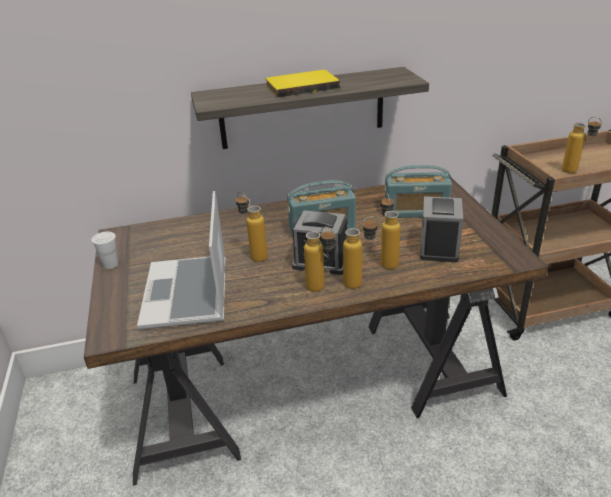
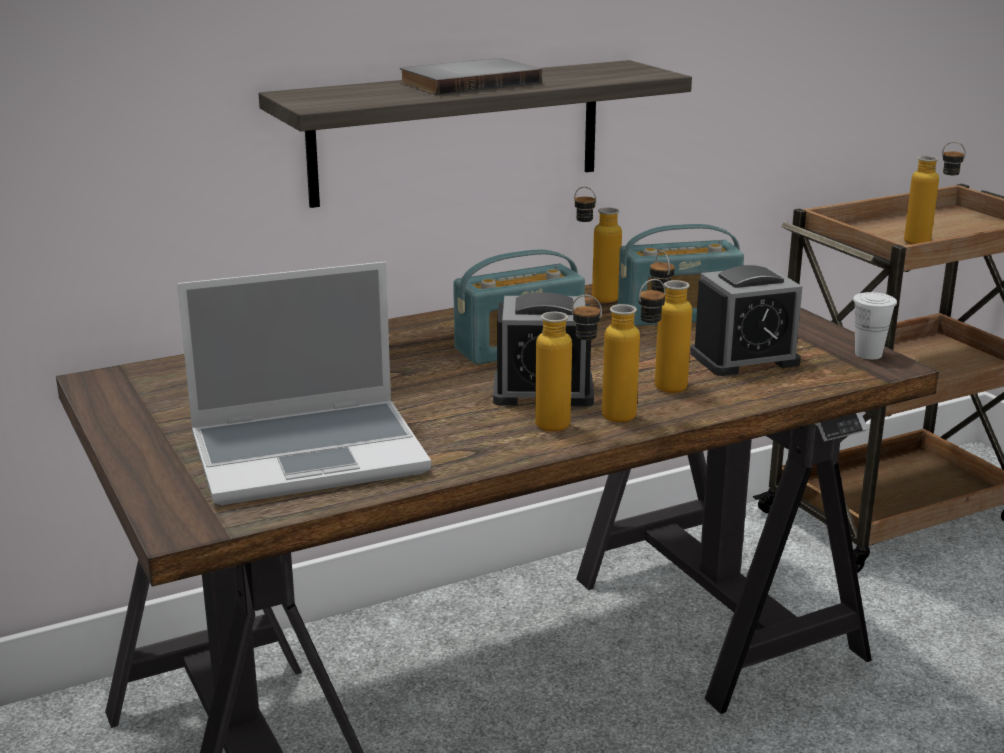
camera: 15 degrees left, 10 degrees down
(111, 264) = (119, 424): white cup -> white cup (868, 354)
(188, 294) = (311, 453): laptop -> laptop turned 90 degrees counterclockwise
(254, 255) = (409, 391): bottle -> bottle (595, 297)
(301, 86) = (467, 82): yellow book -> grey book
(439, 247) = (744, 358): alarm clock -> alarm clock turned 105 degrees counterclockwise

